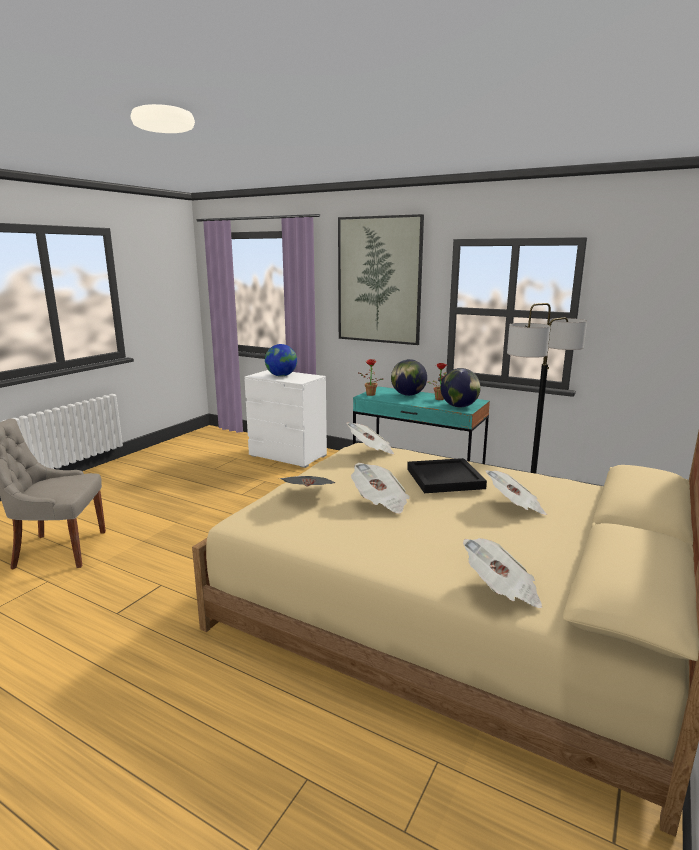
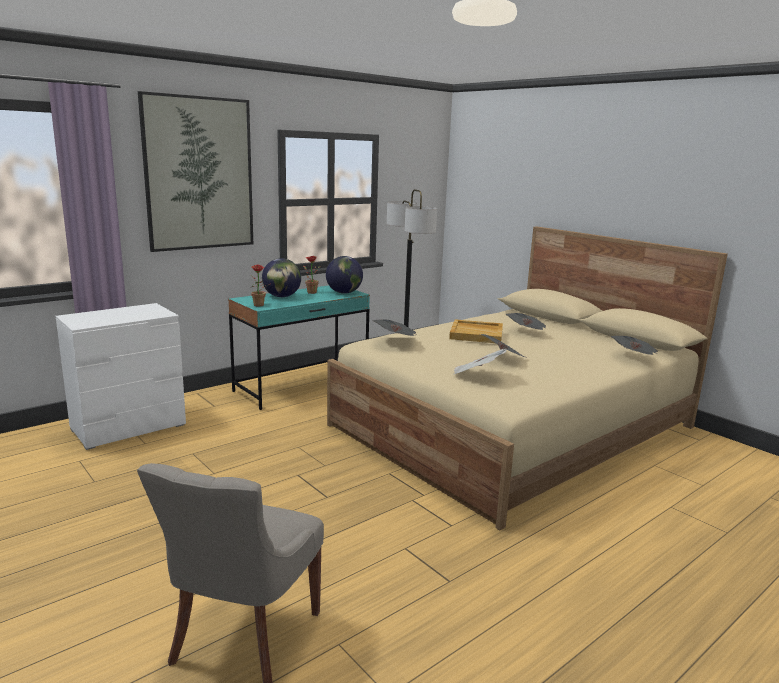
camera: 70 degrees left, 0 degrees up
(281, 376) = (115, 316): globe -> none
(445, 479) = (477, 334): black tray -> beige tray

